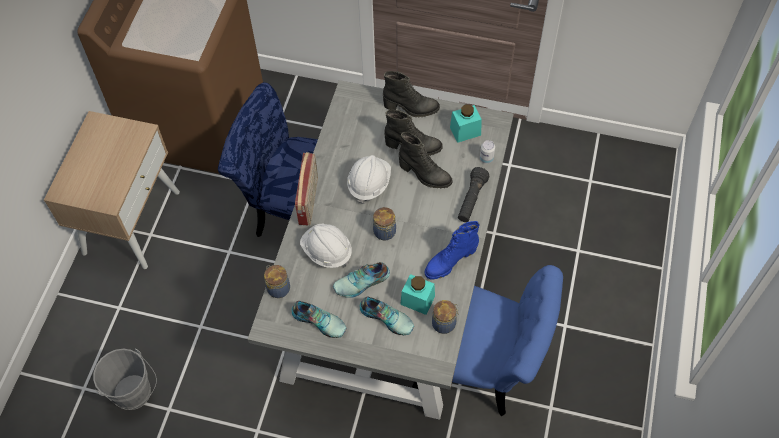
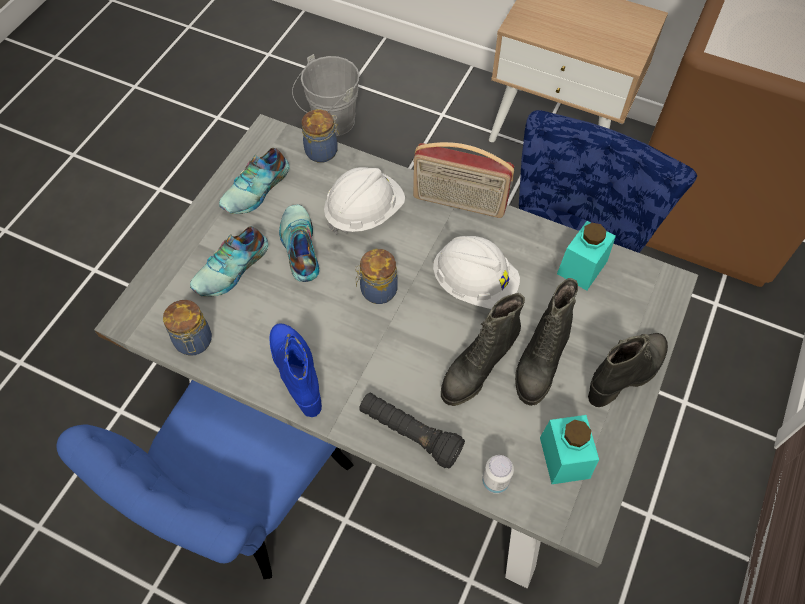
camera: 100 degrees right, 0 degrees up
(411, 108) = (626, 375): black boot -> black boot turned 150 degrees counterclockwise
(417, 300) = (246, 313): turquoise jar -> turquoise jar (582, 267)

